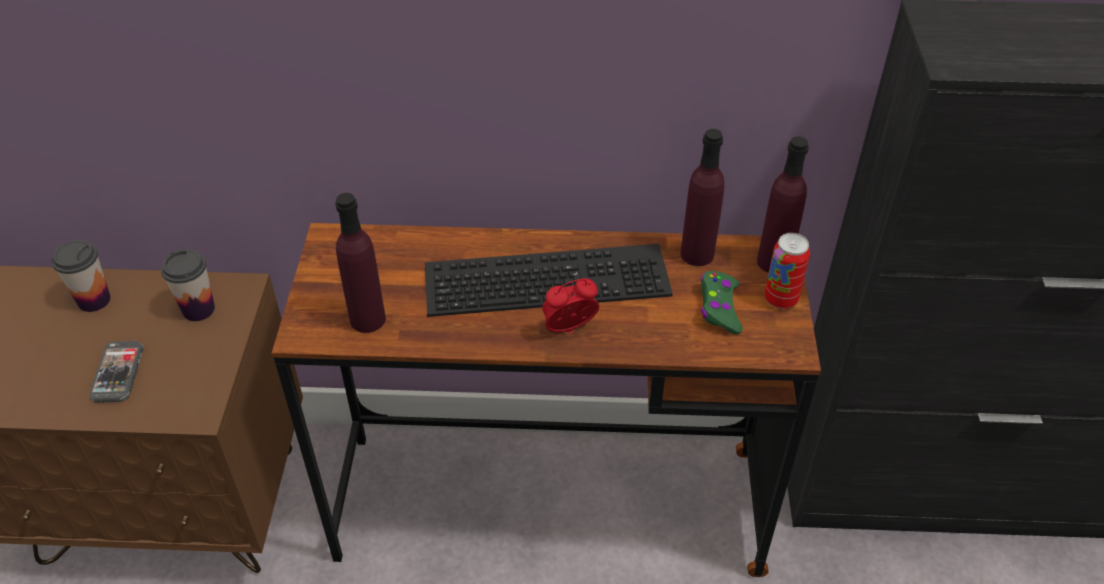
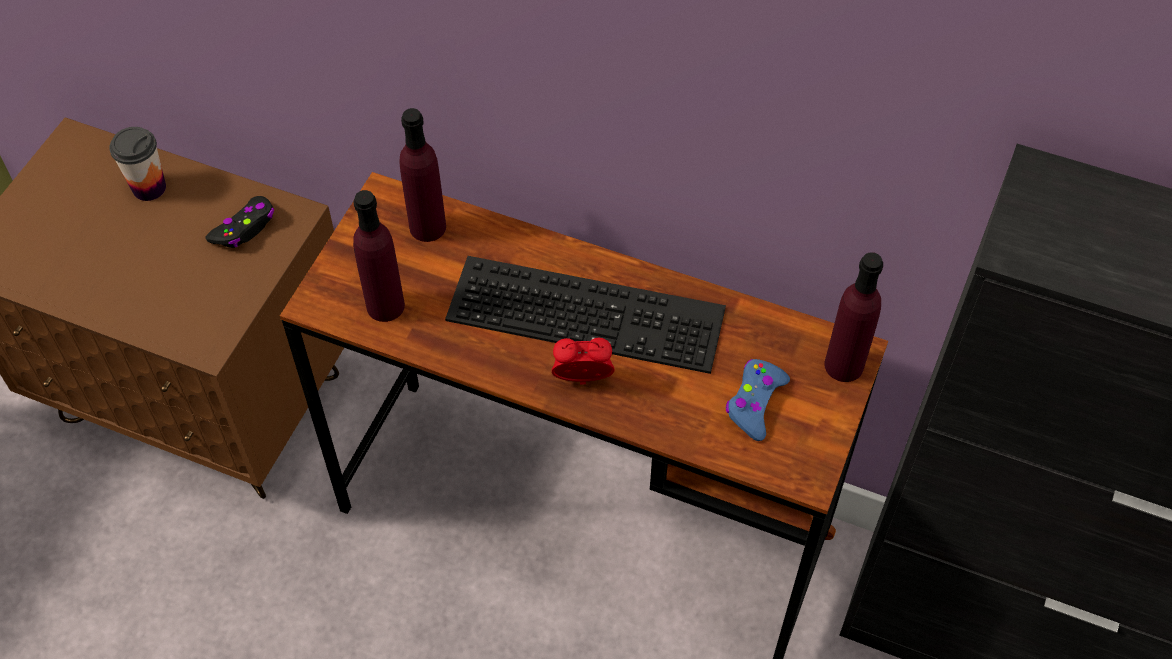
camera: 20 degrees right, 10 degrees up
(117, 373) = (146, 278): phone -> none
(198, 309) = (245, 228): cup -> black game controller
(697, 254) = (763, 330): purple bottle -> purple bottle (427, 227)
(719, 308) = (755, 403): green game controller -> blue game controller
(780, 299) = (827, 414): can -> none

